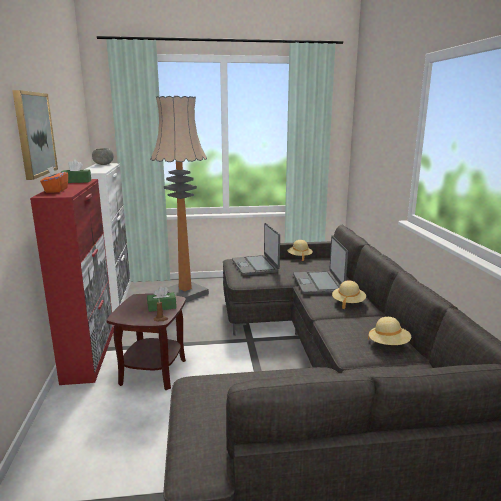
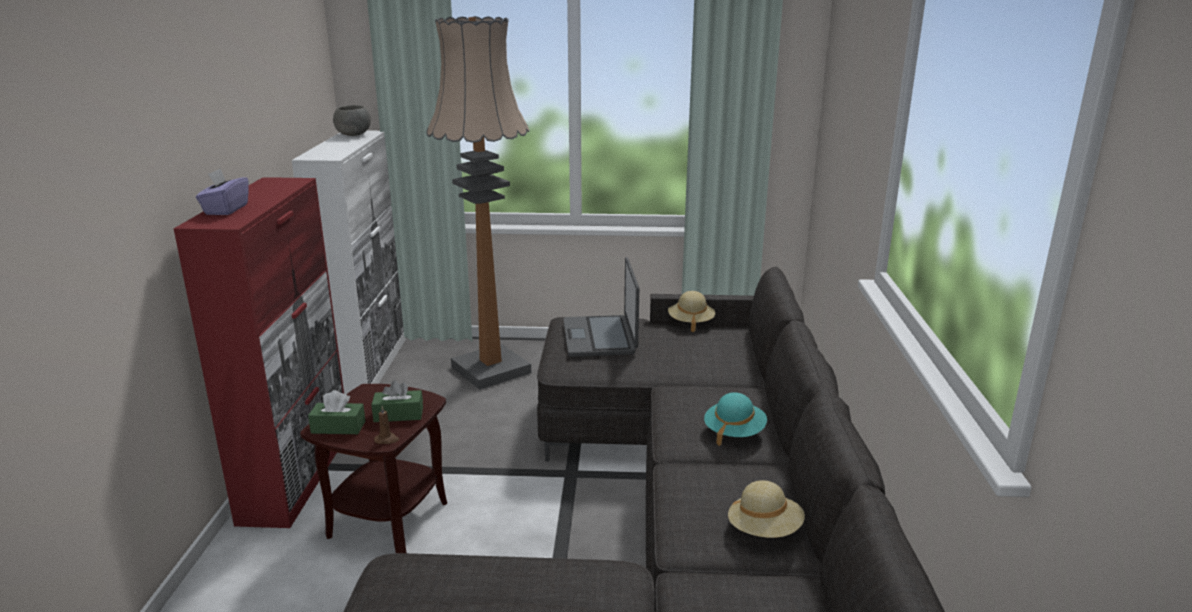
camera: 10 degrees right, 5 degrees up
(34, 134) = (193, 111): picture -> none
(56, 190) = (226, 209): orange tissue box -> purple tissue box
(77, 181) = (275, 185): green tissue box -> green tissue box (338, 427)
(318, 283) = (698, 385): laptop -> none
(348, 302) = (734, 432): beige hat -> turquoise hat

